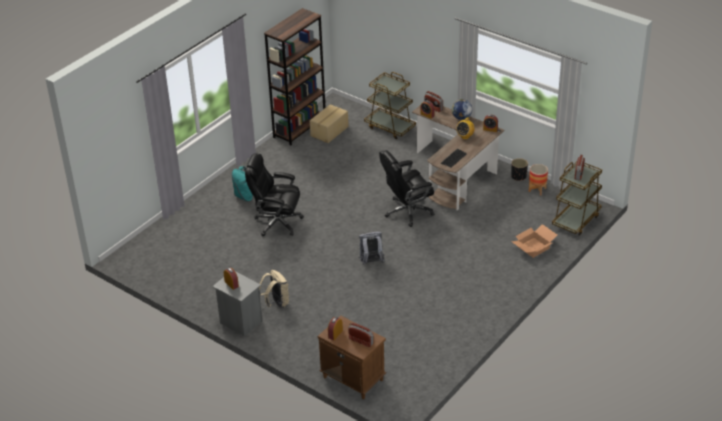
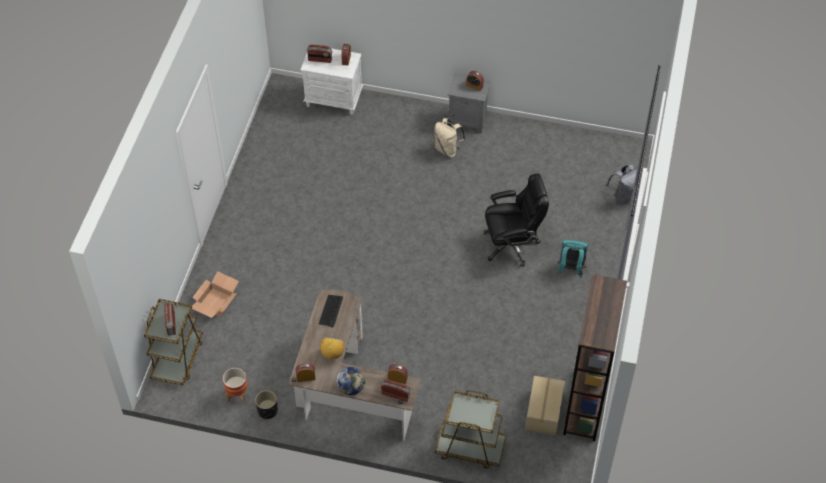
camera: 155 degrees right, 15 degrees up
(352, 378) = (334, 99): brown nightstand -> white nightstand
(371, 262) = (381, 226): grey backpack -> grey backpack (623, 196)
(407, 211) = (377, 308): black office chair -> none

